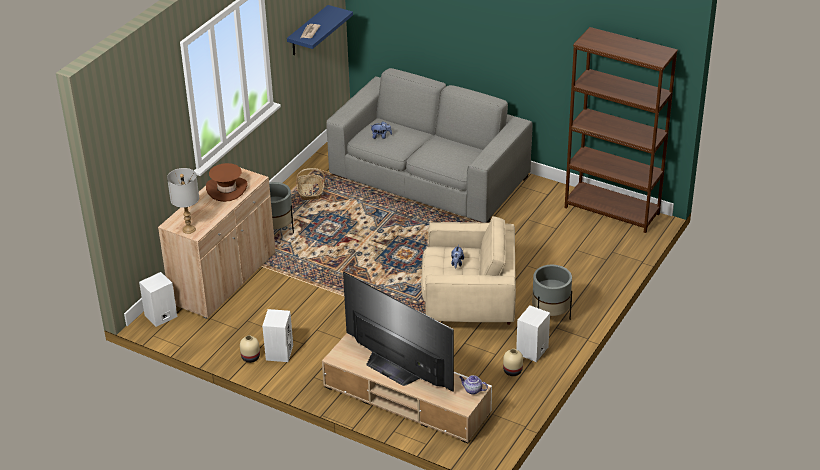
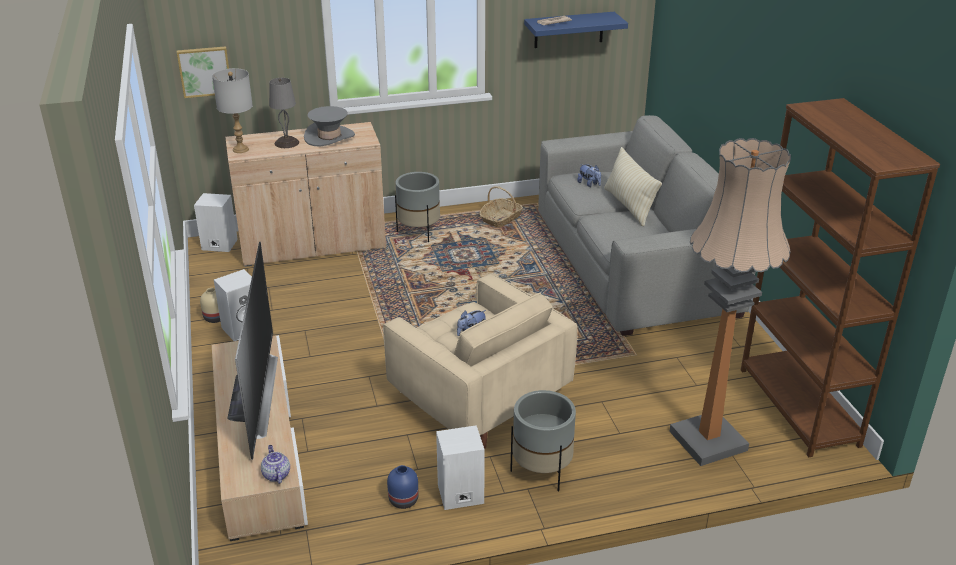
camera: 45 degrees right, 5 degrees down
(131, 184) = (204, 71): none -> picture
(209, 208) = (287, 143): none -> grey table lamp
(227, 189) = (329, 137): brown hat -> grey hat
(423, 139) = (629, 206): none -> beige pillow
(512, 371) = (403, 501): beige vase -> blue vase
(597, 253) = (708, 440): none -> floor lamp

